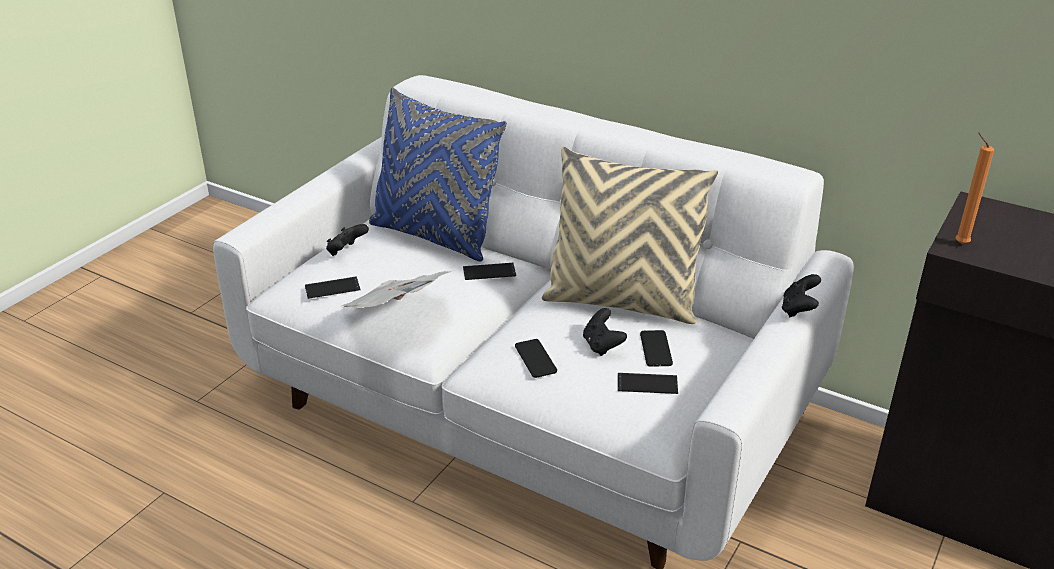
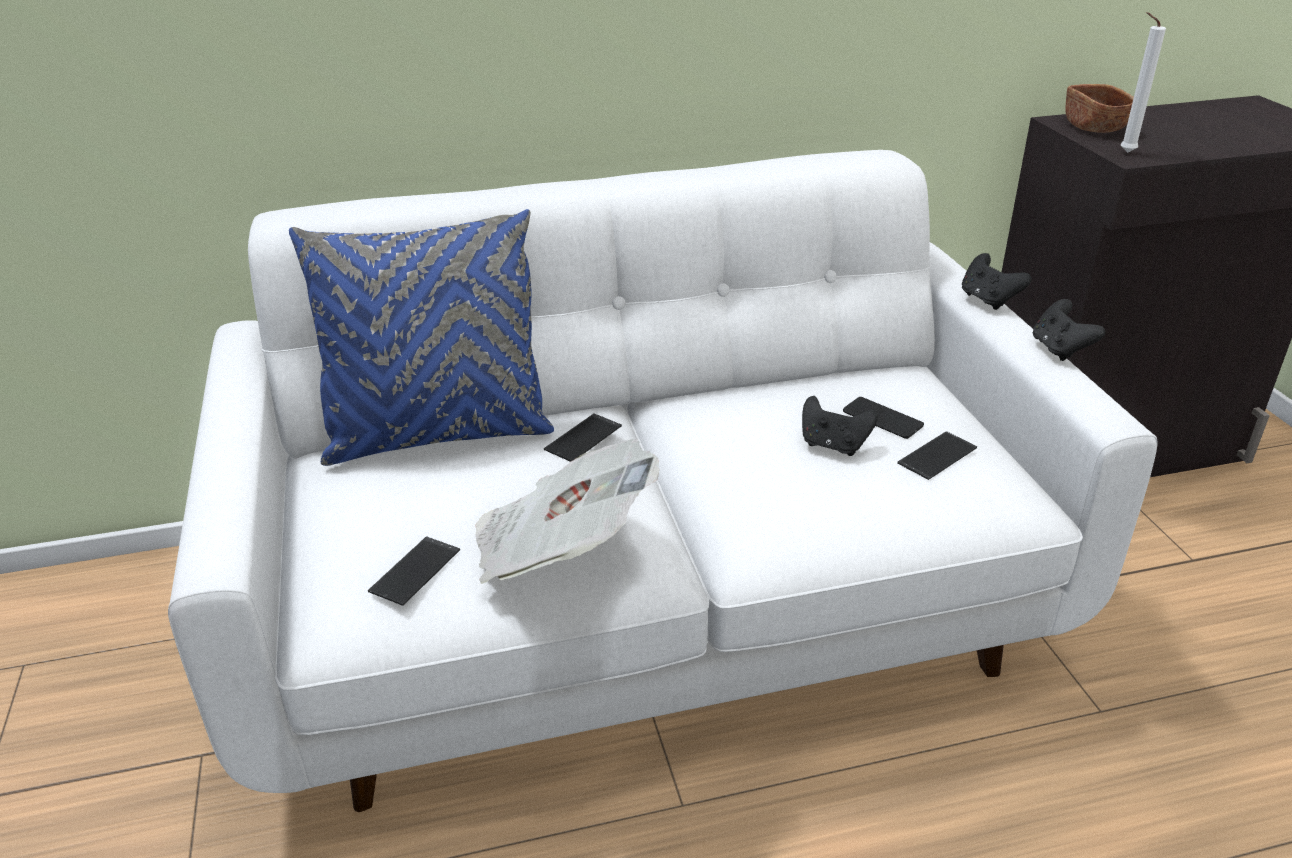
camera: 45 degrees left, 0 degrees up
(346, 252) = (354, 515): black game controller -> black game controller (1060, 349)
(535, 359) = (799, 499): phone -> none
(621, 302) = (767, 394): beige pillow -> none
(959, 243) = (1124, 152): orange candle -> white candle
(989, 217) = (1094, 127): none -> brown bowl

